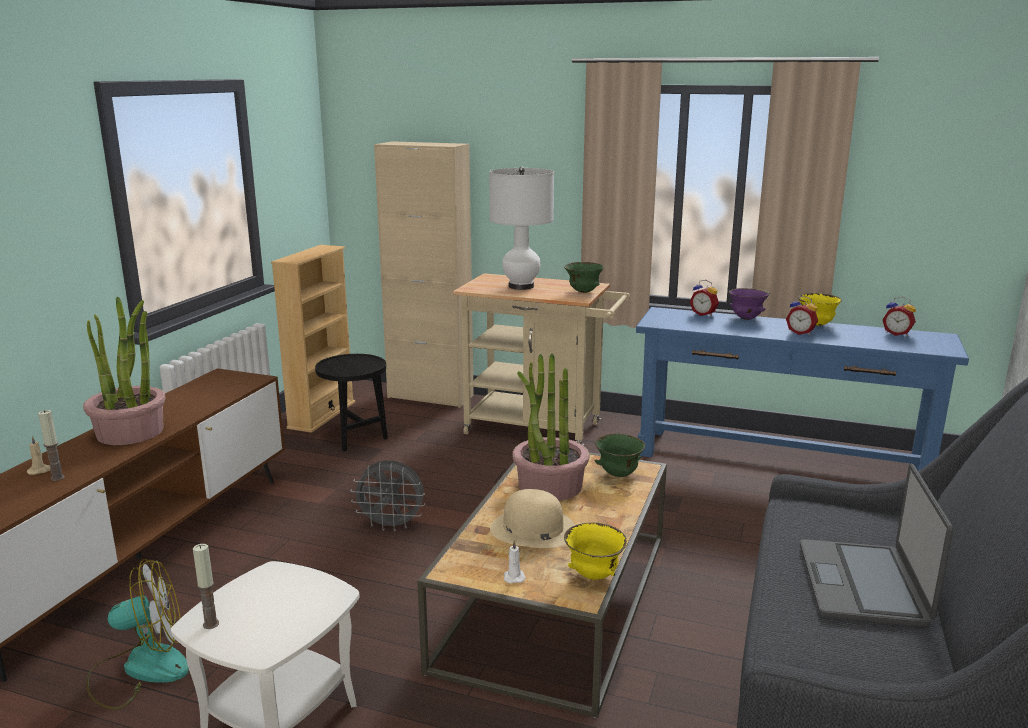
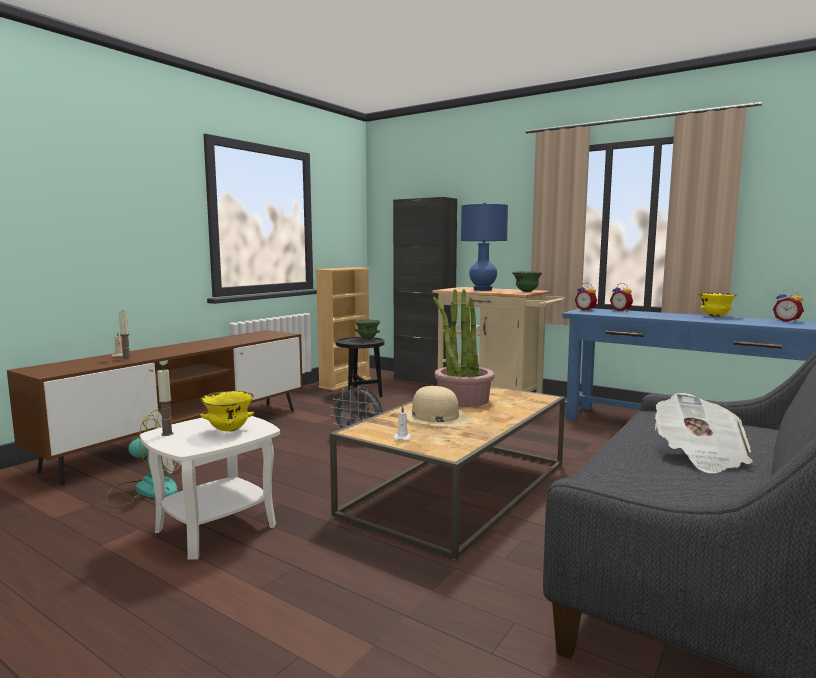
camera: 15 degrees right, 10 degrees down
(131, 432) = (188, 347): potted plant -> none
(430, 396) = (424, 380): beige cabinet -> black cabinet
(521, 286) = (482, 290): white table lamp -> blue table lamp
(593, 576) = (466, 443): yellow bowl -> yellow bowl (228, 430)
(618, 475) = (521, 399): green bowl -> green bowl (367, 338)
(746, 318) = (656, 313): purple bowl -> none
(801, 333) = (698, 318): alarm clock -> alarm clock (586, 310)
(863, 584) = (699, 456): laptop -> newspaper

